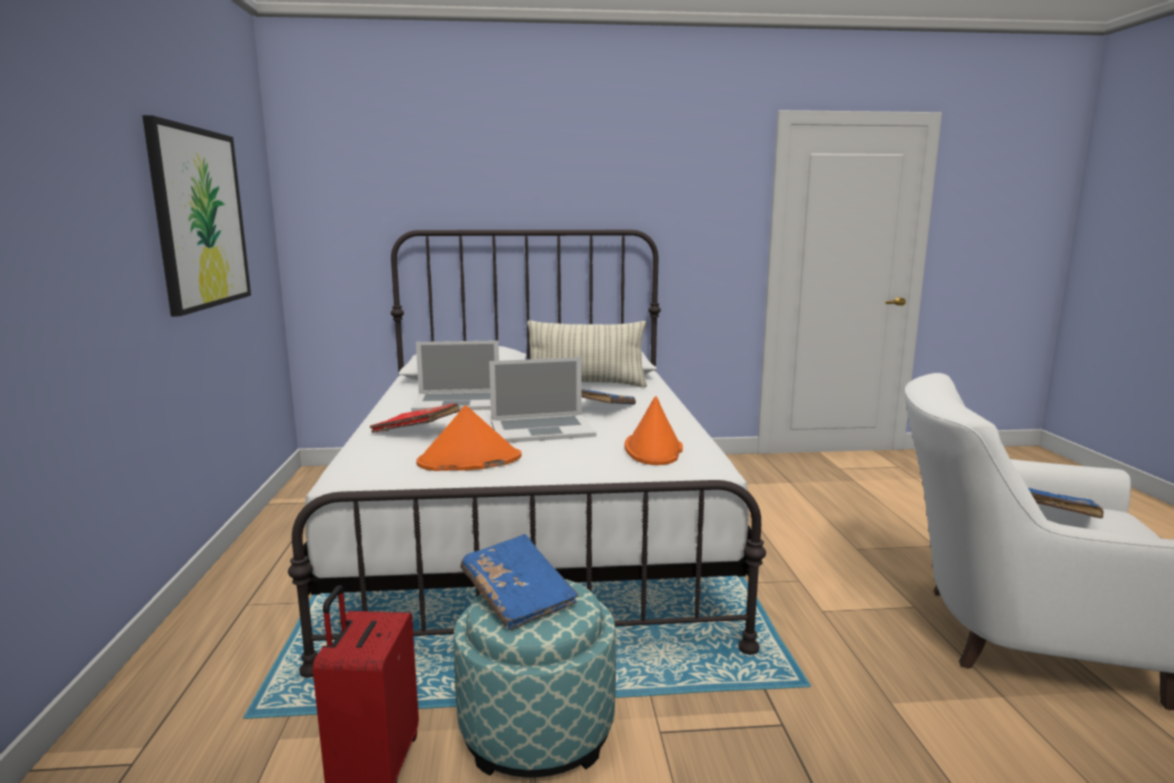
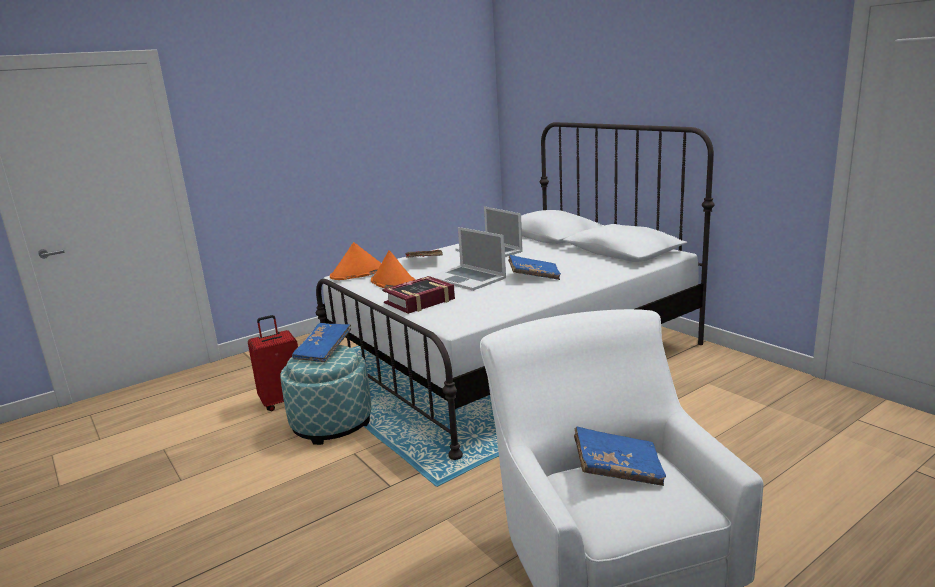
camera: 60 degrees right, 5 degrees up
(200, 218) = (400, 122): picture -> none
(584, 464) = (419, 301): none -> book
(586, 385) = (585, 259): pillow -> none
(653, 449) = (469, 307): orange hat -> orange hat (358, 273)

